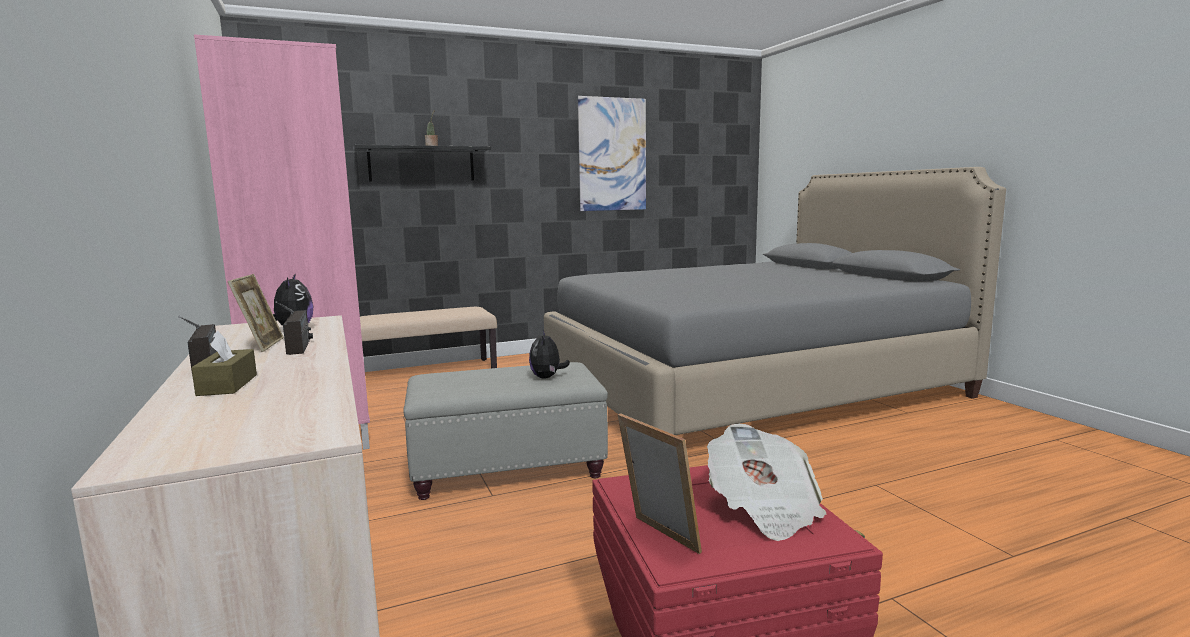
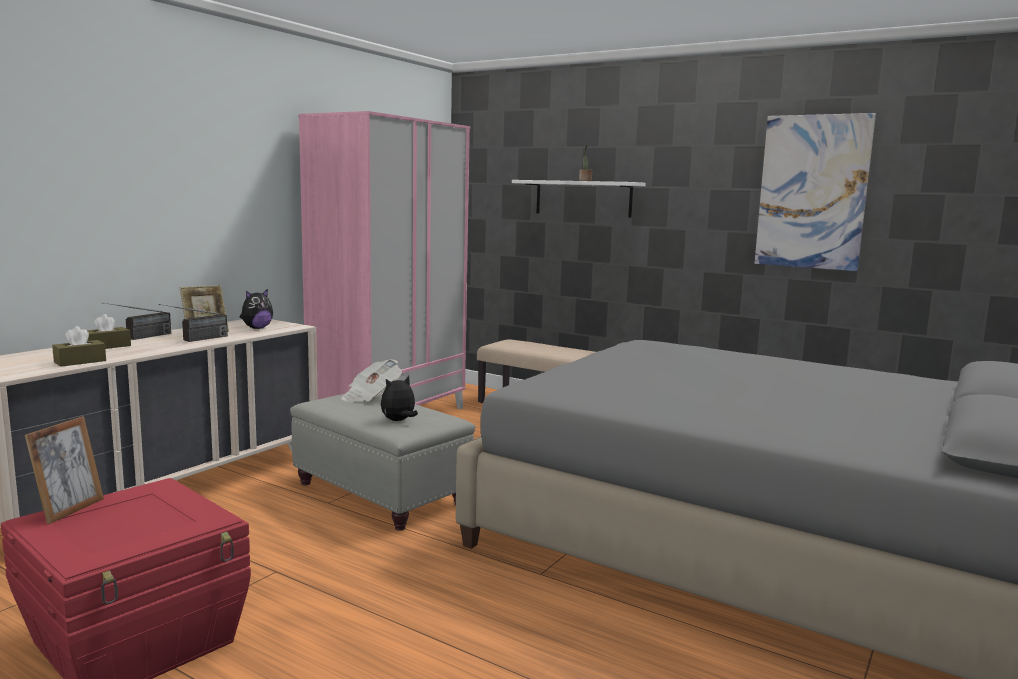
camera: 55 degrees right, 0 degrees up
(310, 399) = (80, 361): none -> brown tissue box
(422, 164) = (583, 198): black shelf -> white shelf
(763, 509) = (128, 533): newspaper -> newspaper (371, 396)

